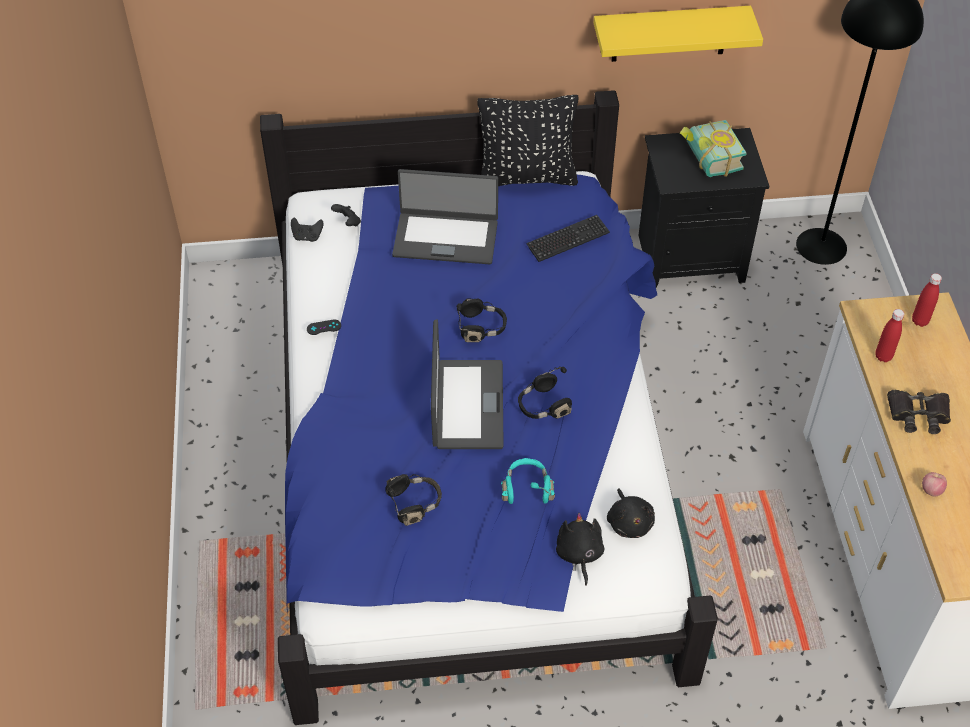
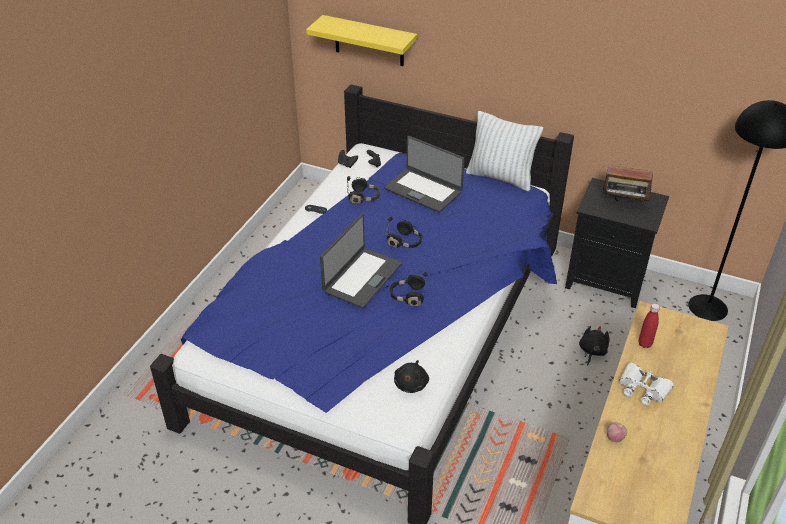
camera: 30 degrees right, 10 degrees down
(414, 503) = (287, 315): black headphones -> black headphones (364, 197)
(527, 177) = (500, 177): black pillow -> white pillow
(527, 488) = (360, 335): turquoise headphones -> none
(568, 239) = (498, 216): keyboard -> none
(579, 554) = (364, 387): black plush toy -> black plush toy (592, 351)
(669, 33) = (617, 103): yellow shelf -> yellow shelf (369, 41)
(707, 160) = (624, 204): book -> radio
(918, 414) = (643, 388): black binoculars -> white binoculars
(920, 321) = (690, 334): red bottle -> none

